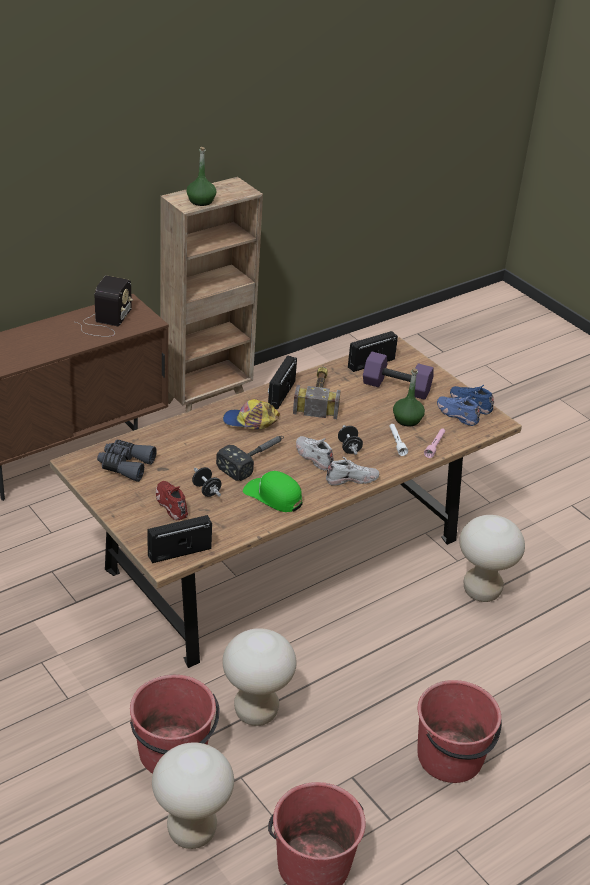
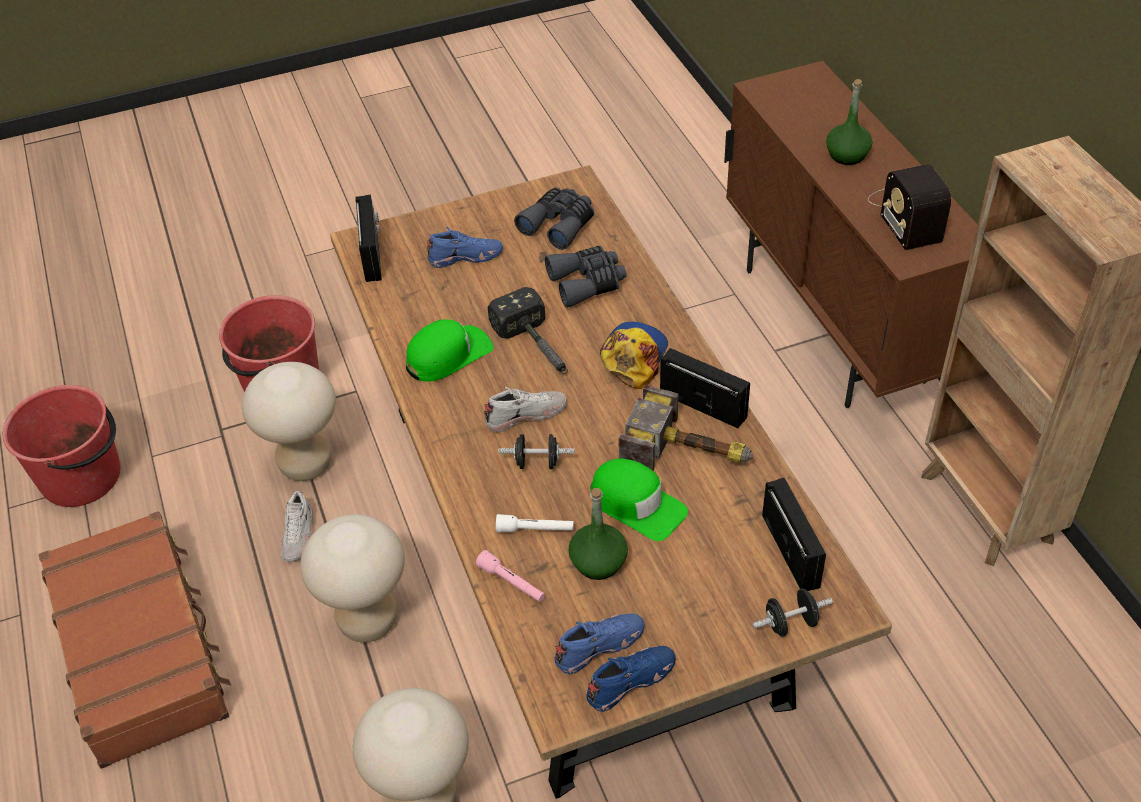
camera: 110 degrees right, 10 degrees up
(105, 321) = (906, 214): radio -> radio turned 45 degrees clockwise
(170, 504) = (465, 256): red shoe -> blue shoe
(186, 446) = (587, 283): none -> grey binoculars
(191, 831) = (177, 387): beige stool -> beige stool (368, 620)
(201, 201) = (1052, 179): green bottle -> green bottle (847, 155)
(206, 490) = (483, 291): black dumbbell -> black dumbbell (790, 623)
(351, 479) = (458, 449): white shoe -> white shoe (299, 535)
(363, 411) = (637, 504): none -> green cap
(395, 388) = (702, 569): purple dumbbell -> none
(450, 758) = (142, 649): red bucket -> brown suitcase

